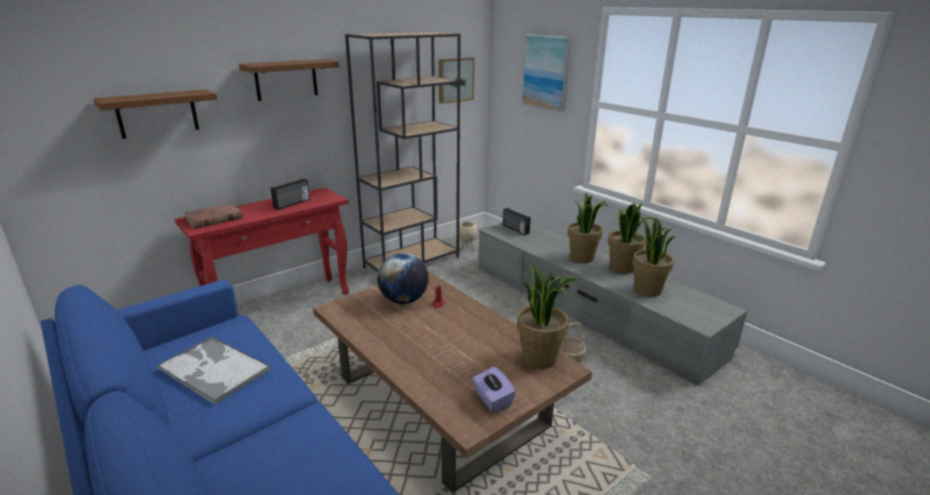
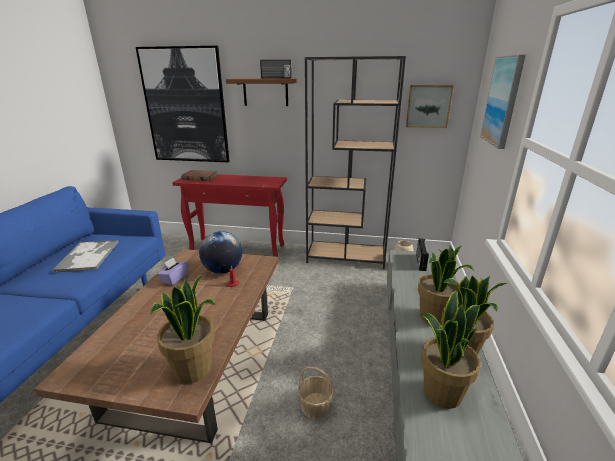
camera: 50 degrees right, 0 degrees up
(157, 114) = (185, 106): brown shelf -> picture
(292, 204) = (247, 181): radio -> radio (276, 78)
(492, 399) = (110, 371): purple tissue box -> purple tissue box (174, 278)

